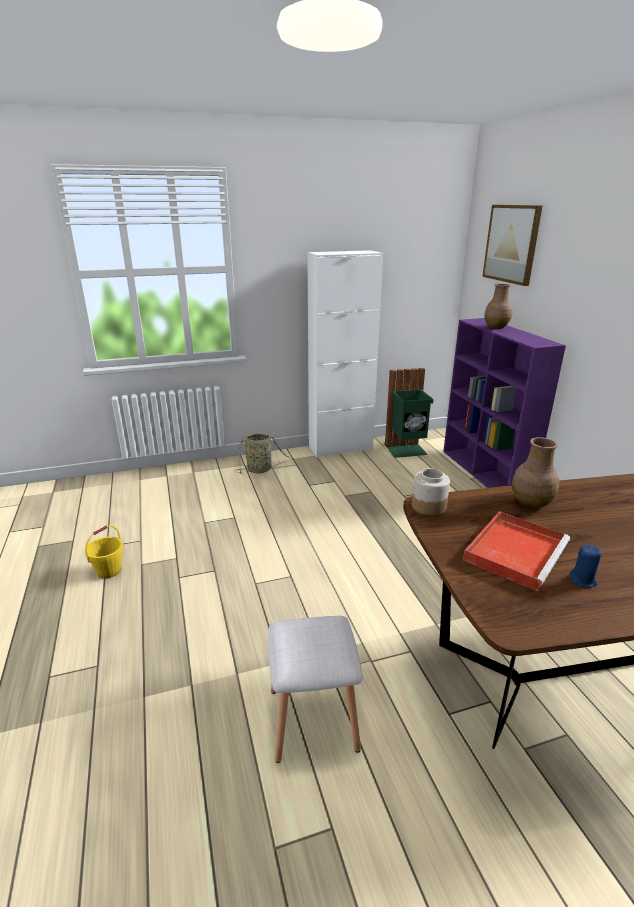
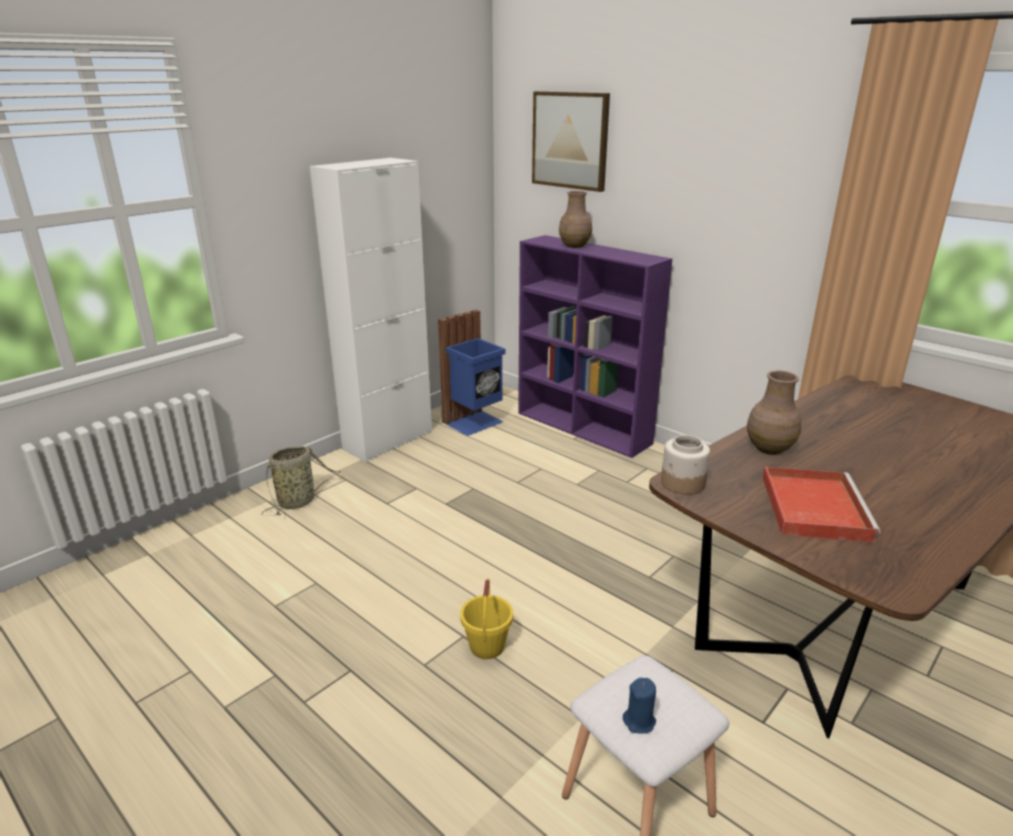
camera: 30 degrees left, 0 degrees up
(109, 570) = (174, 739): yellow bucket -> yellow bucket (486, 646)
(406, 450) = (475, 422): green trash can -> blue trash can
(582, 580) = (895, 516): blue candle -> blue candle (639, 721)

